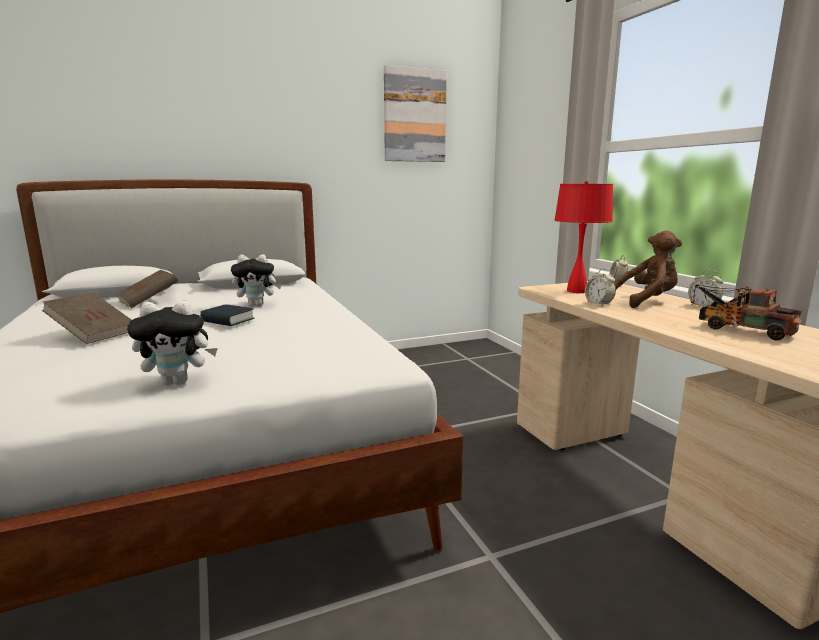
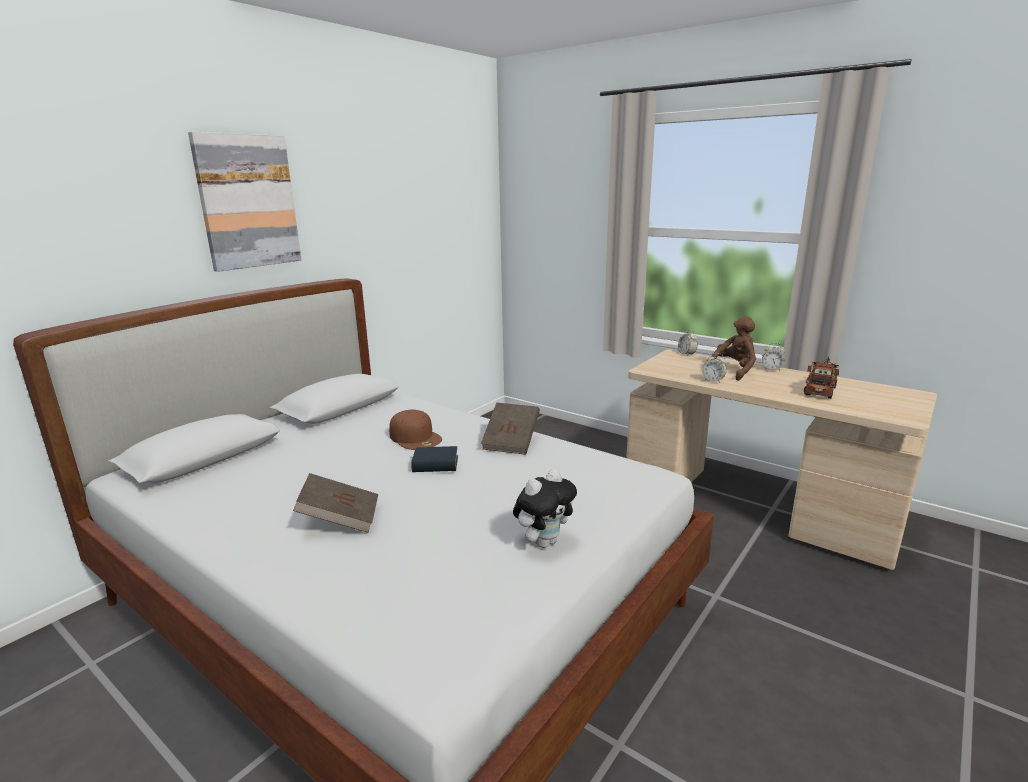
camera: 30 degrees left, 5 degrees up
(148, 301) = (279, 460): brown book -> brown book (511, 442)
(257, 305) = (416, 437): plush toy -> brown cap
(414, 116) = (436, 189): picture -> picture (247, 202)
(577, 291) = (675, 368): red table lamp -> none
(738, 329) = (821, 389): toy truck -> toy truck turned 105 degrees clockwise

